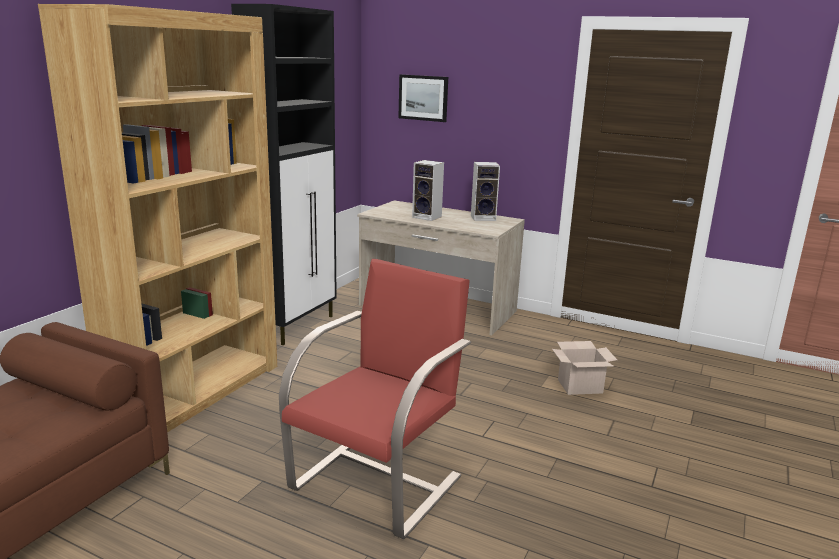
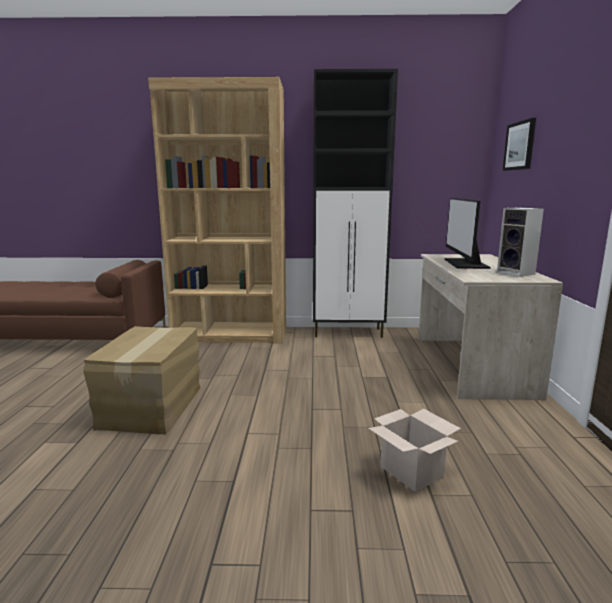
camera: 65 degrees right, 5 degrees down
(377, 481) = (153, 406): red armchair -> cardboard box
(428, 217) = (464, 263): speaker -> monitor

